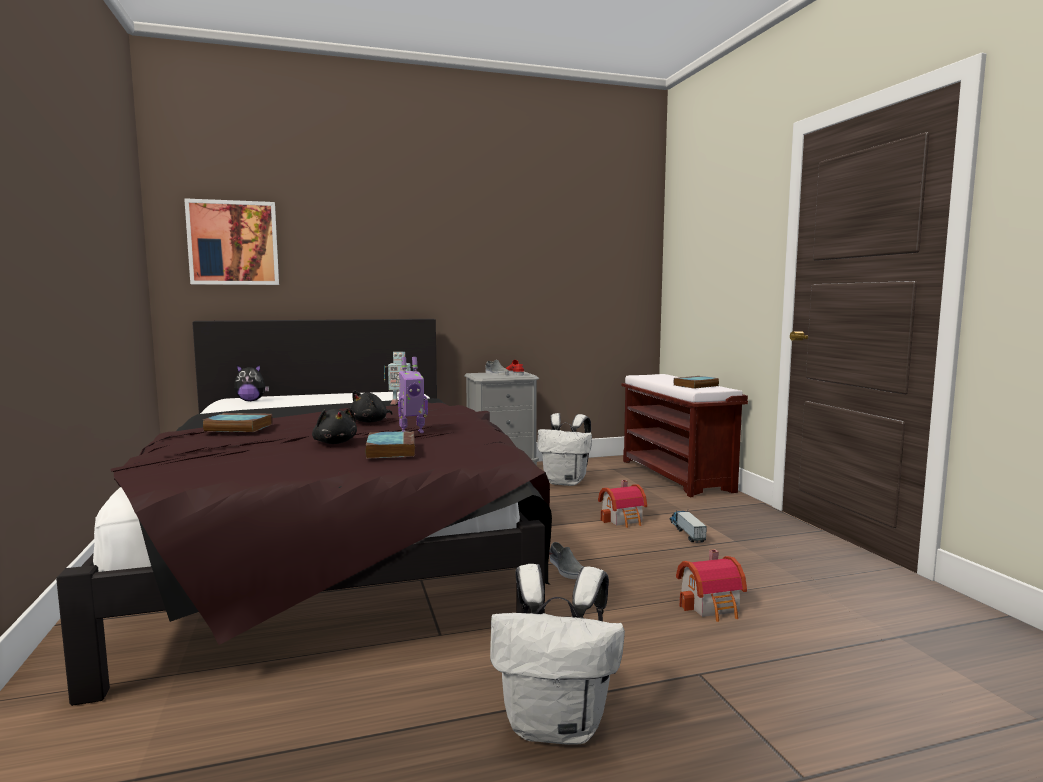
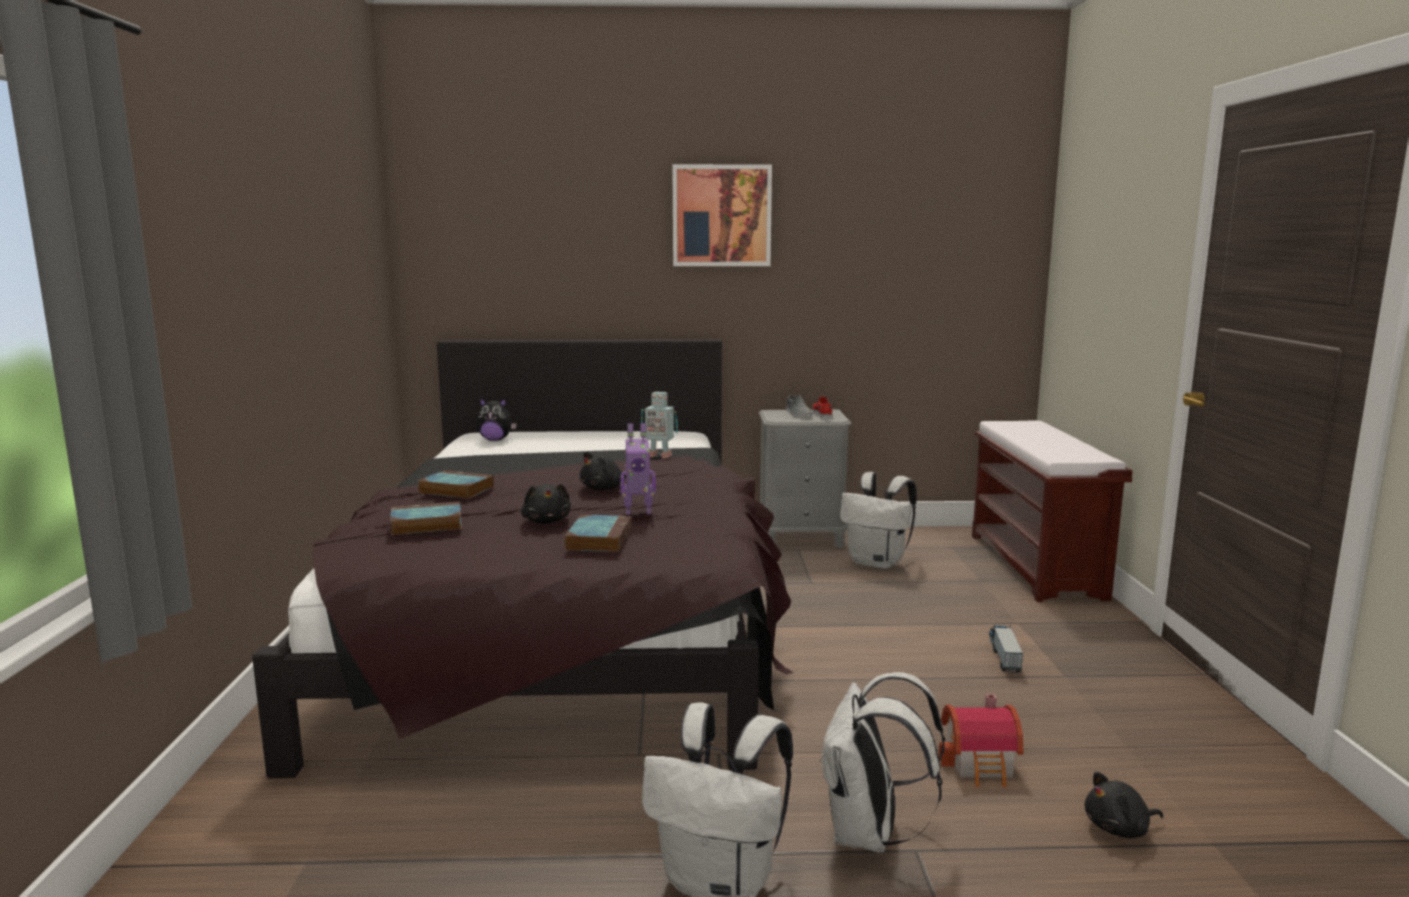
camera: 15 degrees right, 5 degrees up
(233, 243) = (483, 247): picture -> picture (721, 216)
(566, 569) = (820, 690): grey shoe -> none
(624, 519) = (928, 627): toy house -> none
(657, 668) = (869, 835): none -> white backpack
(695, 385) = (1063, 448): book -> book (425, 524)
(831, 636) = (1119, 829): none -> black plush toy

